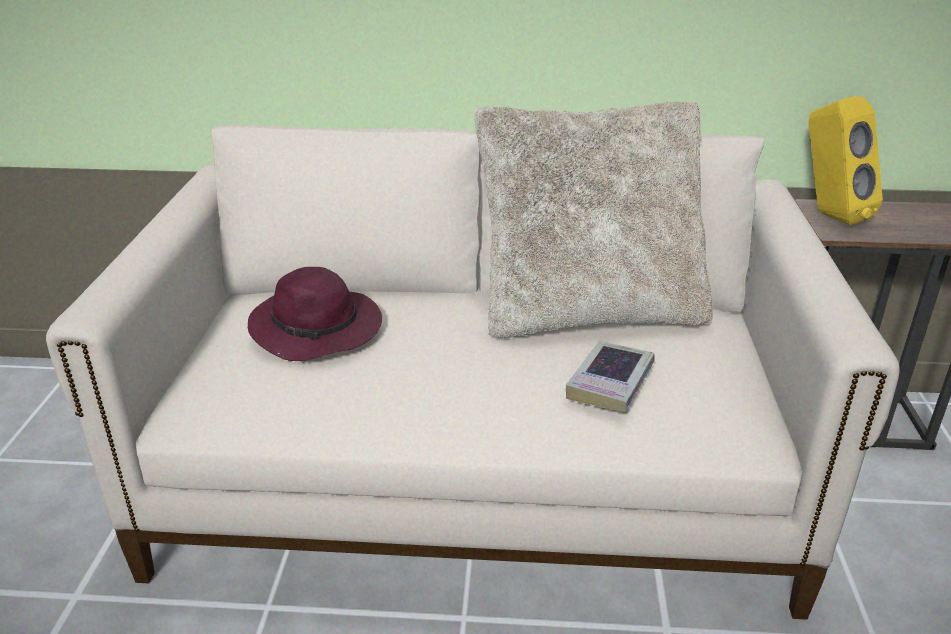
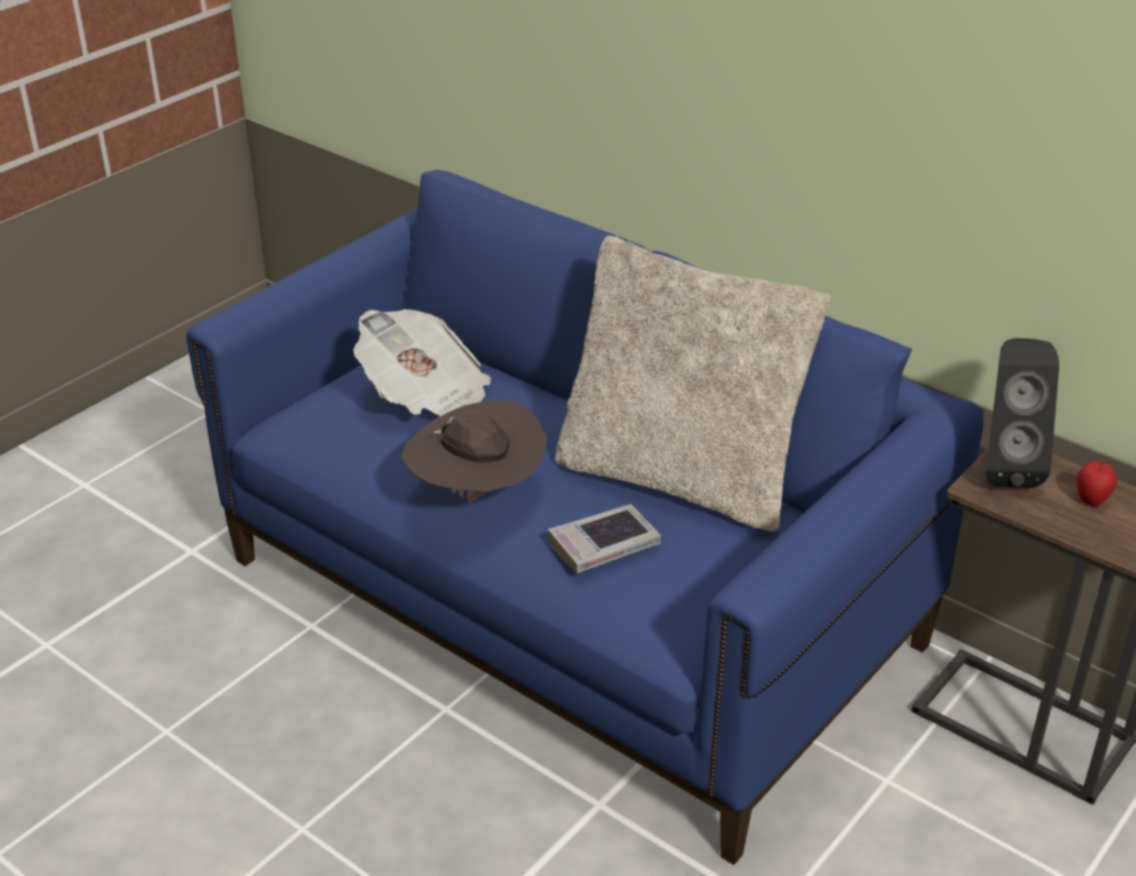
camera: 35 degrees right, 5 degrees up
(318, 330) = (426, 398): purple hat -> newspaper
(456, 386) = (477, 494): none -> brown hat
(476, 477) = (570, 603): beige sofa -> blue sofa
(828, 215) = (1004, 467): yellow speaker -> black speaker
(902, 216) = (1091, 500): none -> apple

